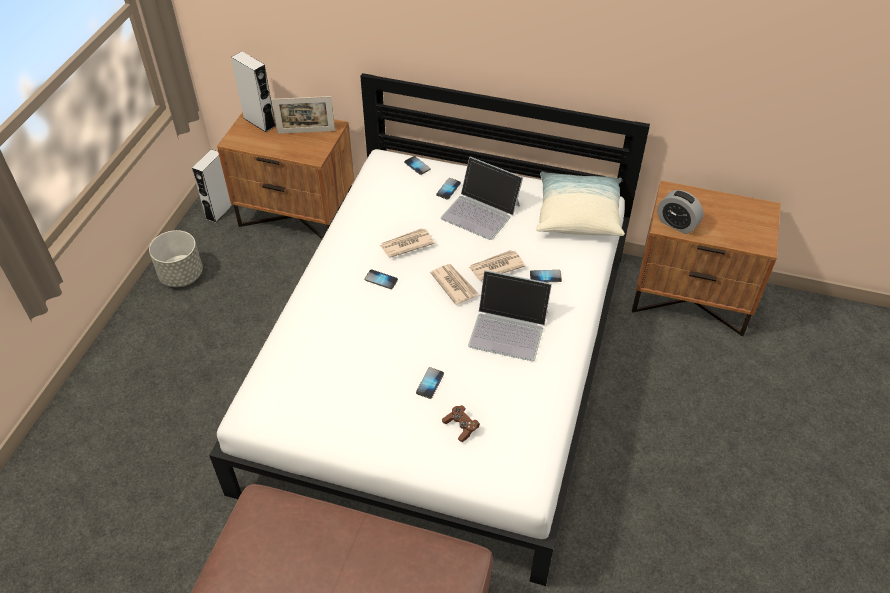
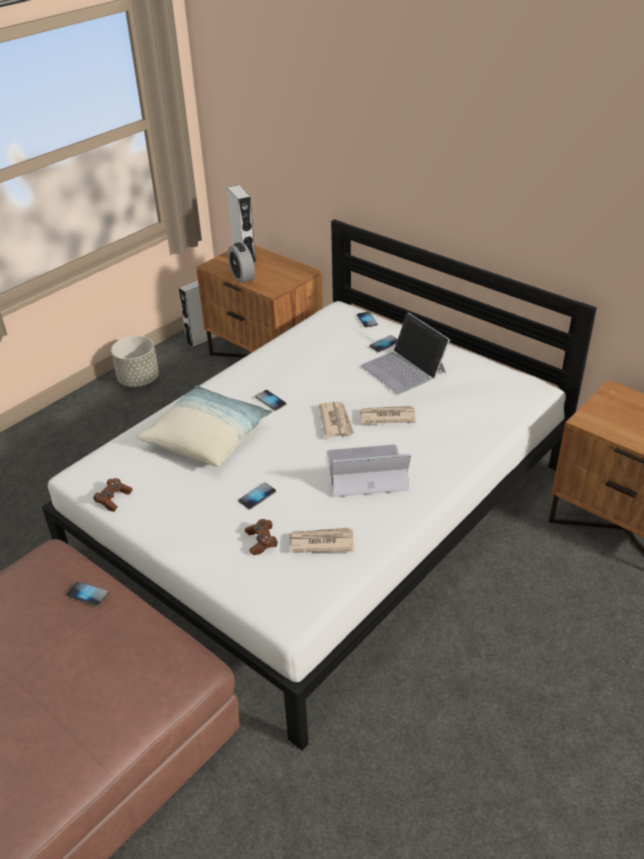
camera: 25 degrees right, 10 degrees down
(299, 430) = (113, 499): none -> brown game controller
(306, 132) = (278, 271): picture frame -> none
(406, 244) = (313, 379): newspaper -> newspaper (321, 542)
(509, 328) = (366, 471): laptop -> laptop turned 135 degrees clockwise
(545, 277) = (432, 437): phone -> phone (87, 594)
(578, 215) = (502, 394): pillow -> pillow (208, 438)
(676, 224) = (601, 421): alarm clock -> alarm clock (242, 276)

